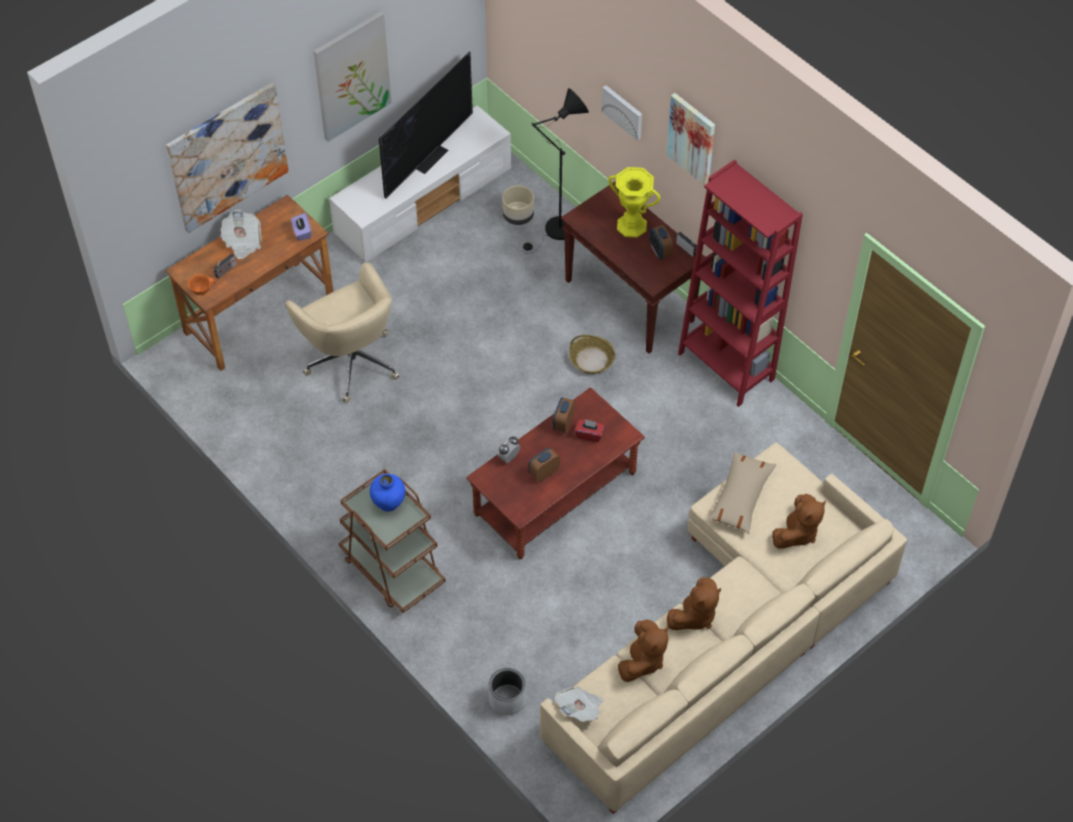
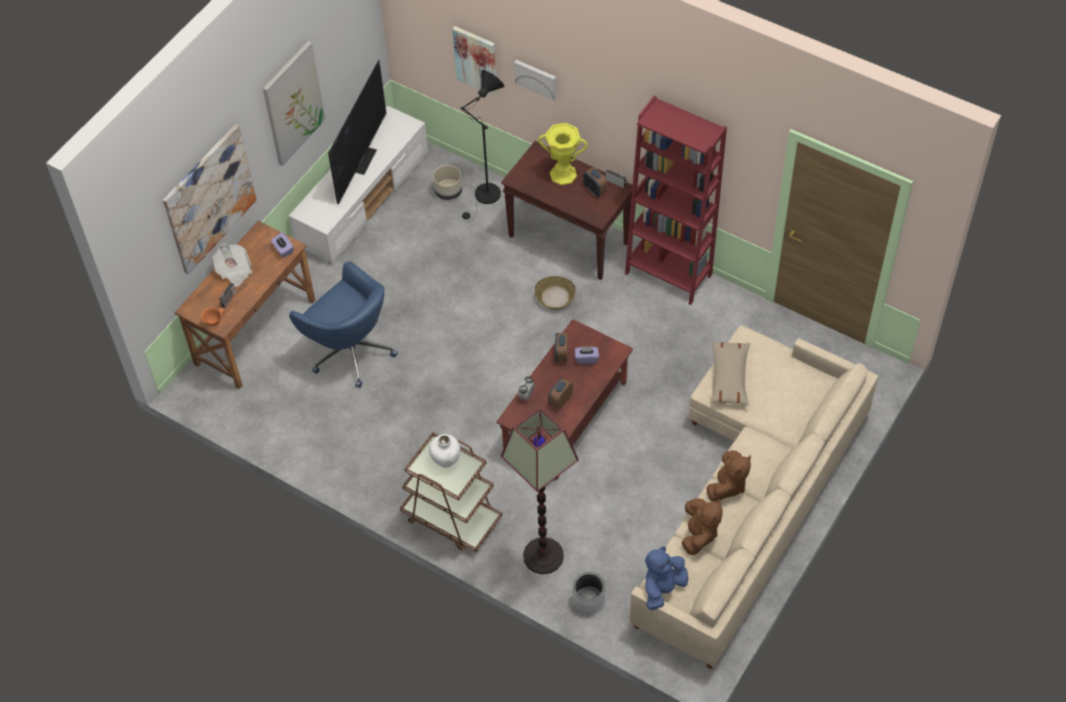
camera: 15 degrees left, 0 degrees up
(351, 360) = (350, 350): beige office chair -> blue office chair
(388, 503) = (446, 460): blue vase -> white vase
(475, 638) = (543, 556): none -> floor lamp
(580, 709) = (663, 588): newspaper -> blue plush toy
(589, 434) = (586, 358): red tissue box -> purple tissue box
(692, 138) = (608, 87): picture -> picture (476, 60)
(797, 533) = (786, 394): brown plush toy -> none

